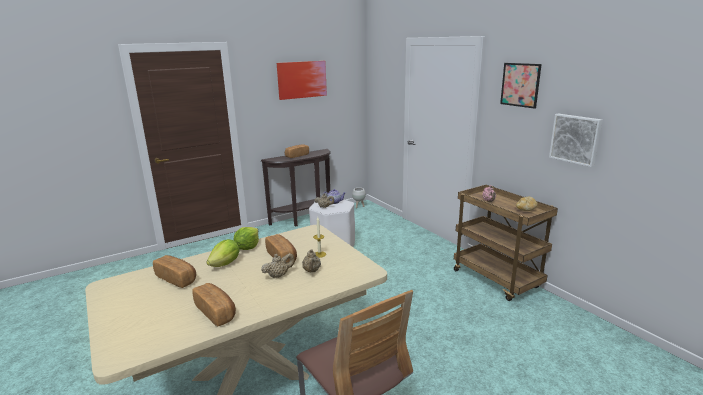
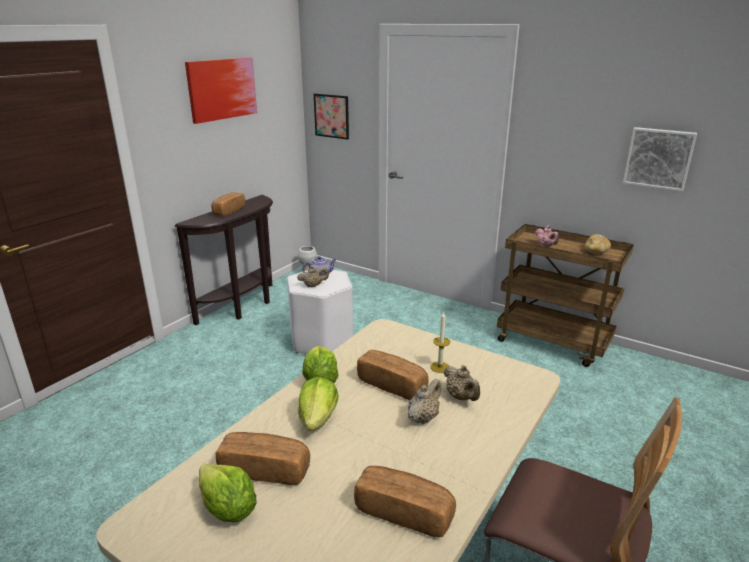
camera: 25 degrees left, 5 degrees up
(144, 290) = (228, 509): none -> lettuce
(520, 85) = (578, 91): picture -> picture (331, 116)

